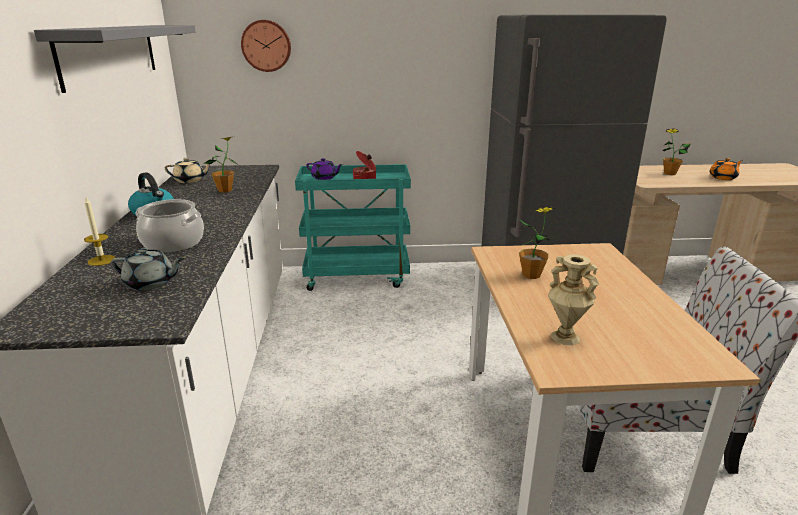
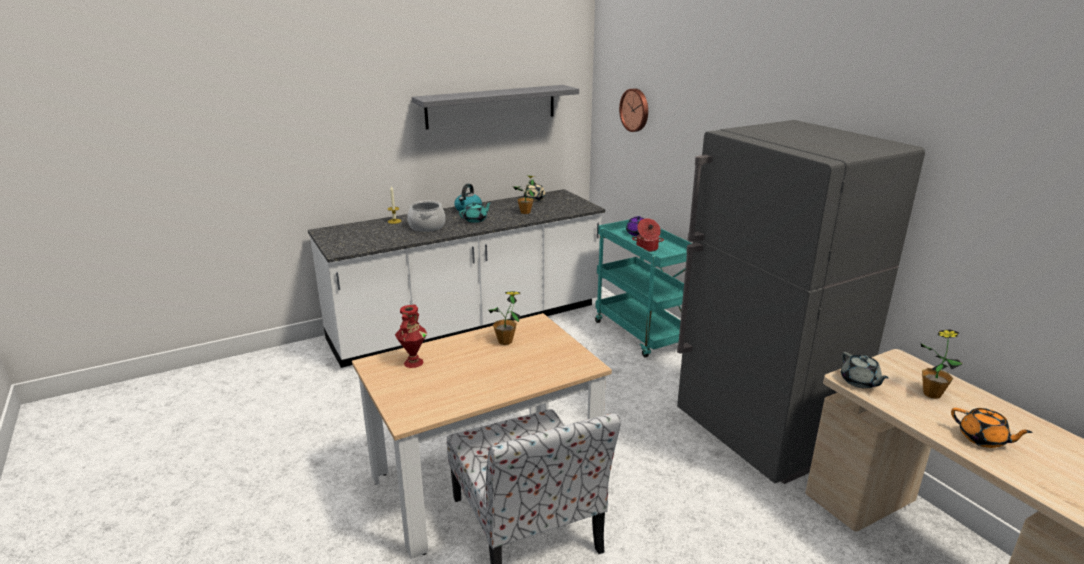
camera: 65 degrees right, 0 degrees up
(151, 283) = (375, 238): grey teapot -> grey teapot (860, 382)
(202, 214) = (475, 220): none -> turquoise teapot
(564, 337) = (413, 362): beige vase -> red vase

